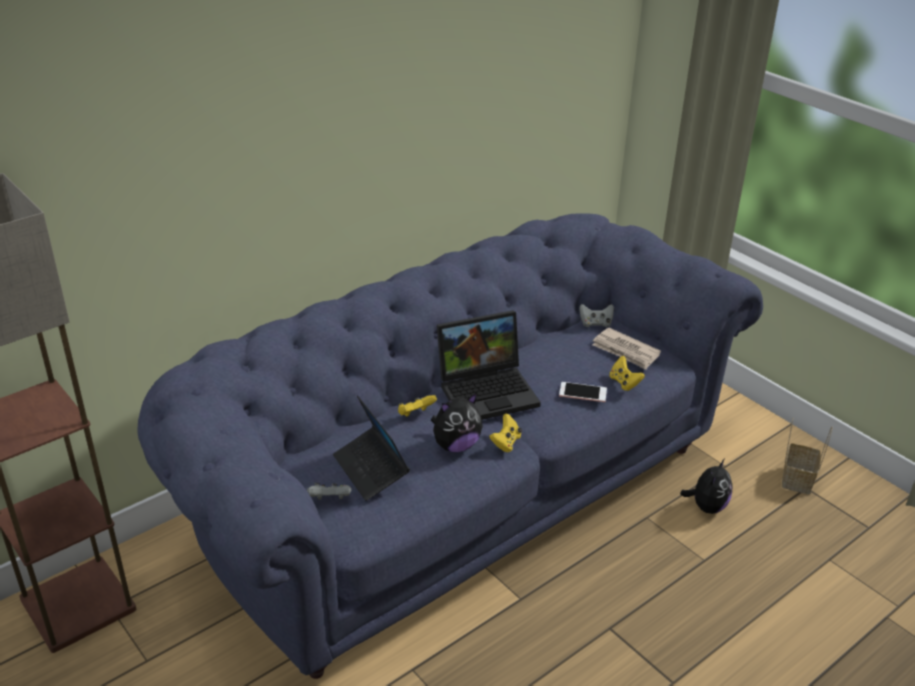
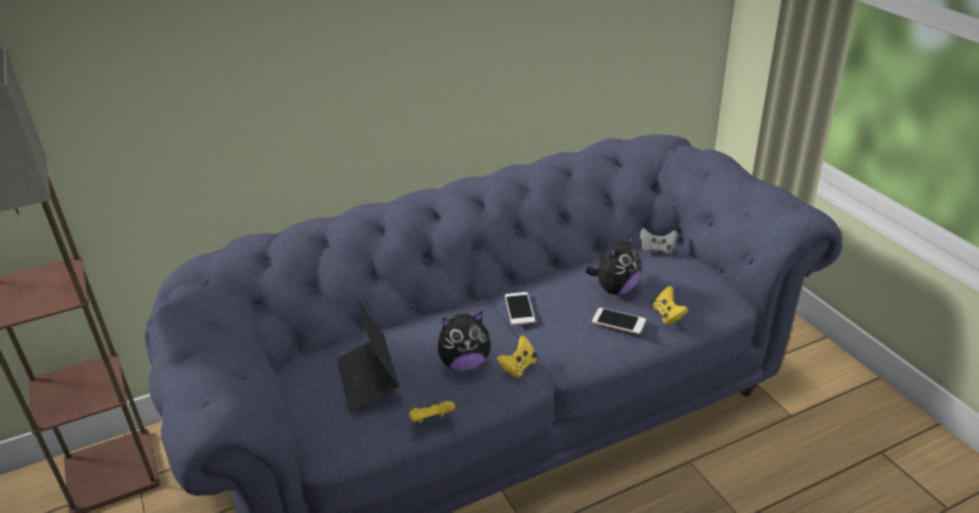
camera: 15 degrees right, 0 degrees up
(330, 500) = (315, 406): grey game controller -> none
(415, 414) = (436, 326): yellow game controller -> yellow game controller (431, 420)
(488, 390) = (519, 309): laptop -> phone
(625, 351) = (679, 281): newspaper -> none
(706, 506) = (759, 458): plush toy -> plush toy (615, 289)
(796, 478) = (872, 439): basket -> none

